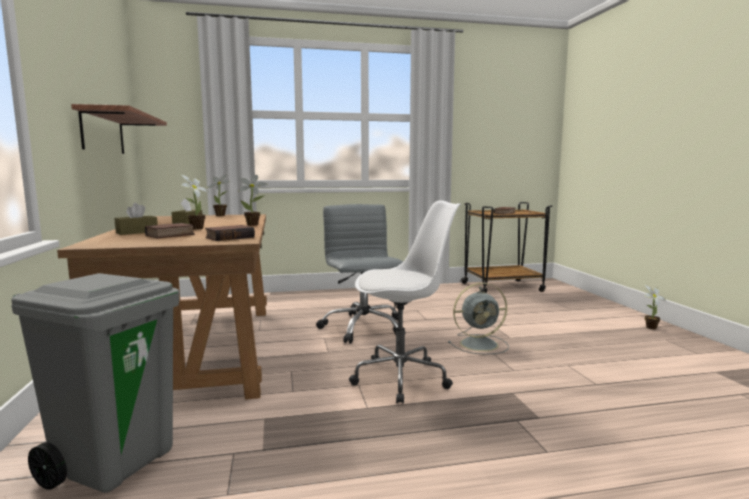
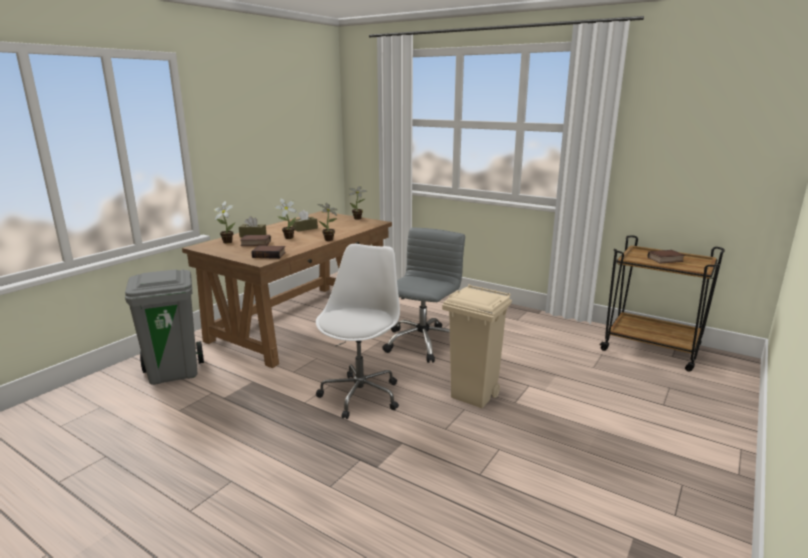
camera: 45 degrees right, 10 degrees up
(103, 132) = (285, 150): shelf -> none
(403, 378) = (361, 395): white office chair -> white office chair turned 105 degrees counterclockwise
(480, 344) = (474, 396): grey fan -> beige trash can
(649, 328) = (704, 466): potted plant -> potted plant (226, 242)

